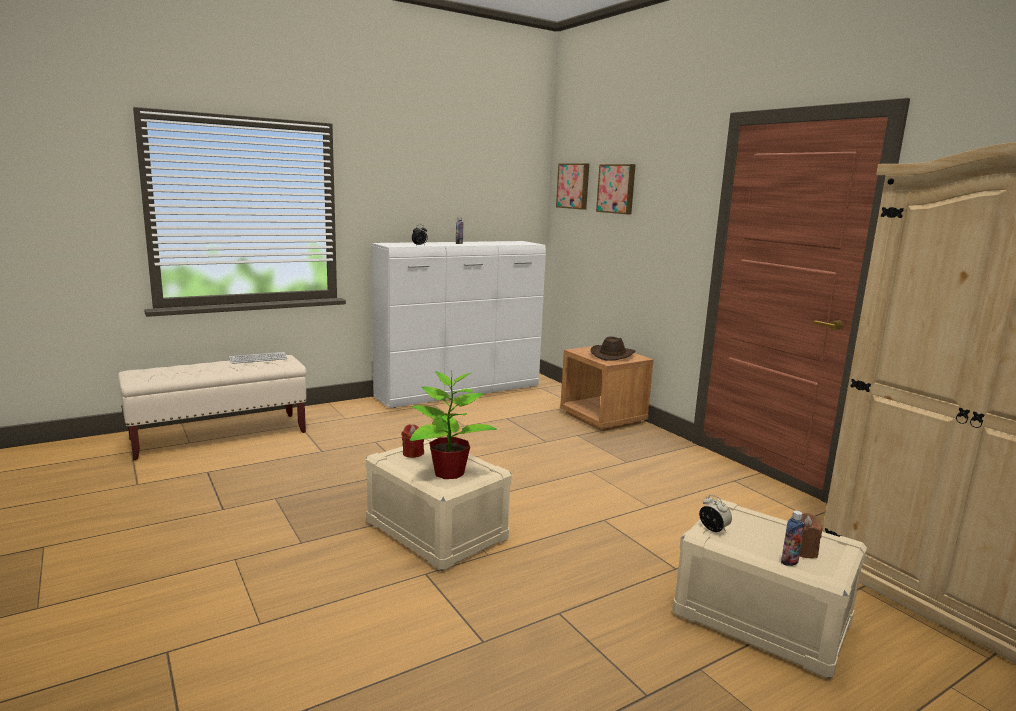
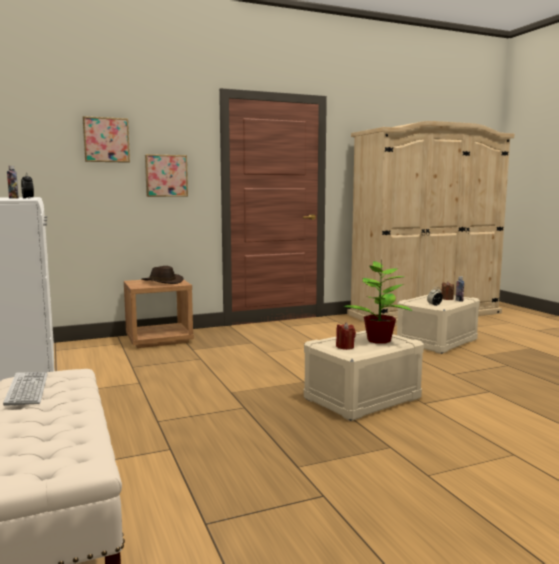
camera: 80 degrees left, 5 degrees down
(574, 186) = (36, 136): picture -> picture (166, 175)

